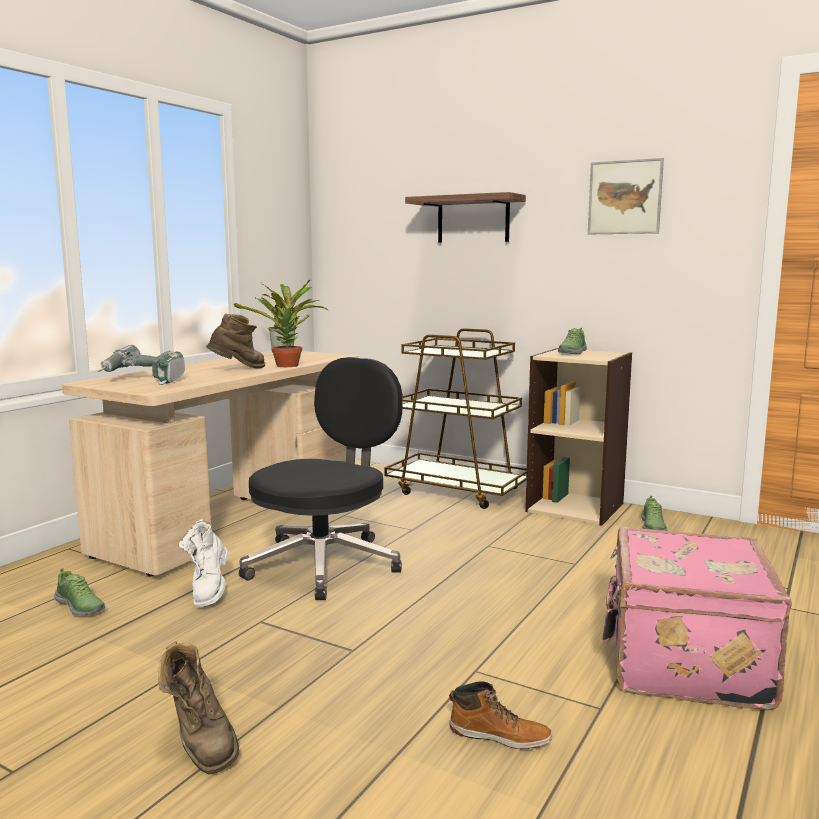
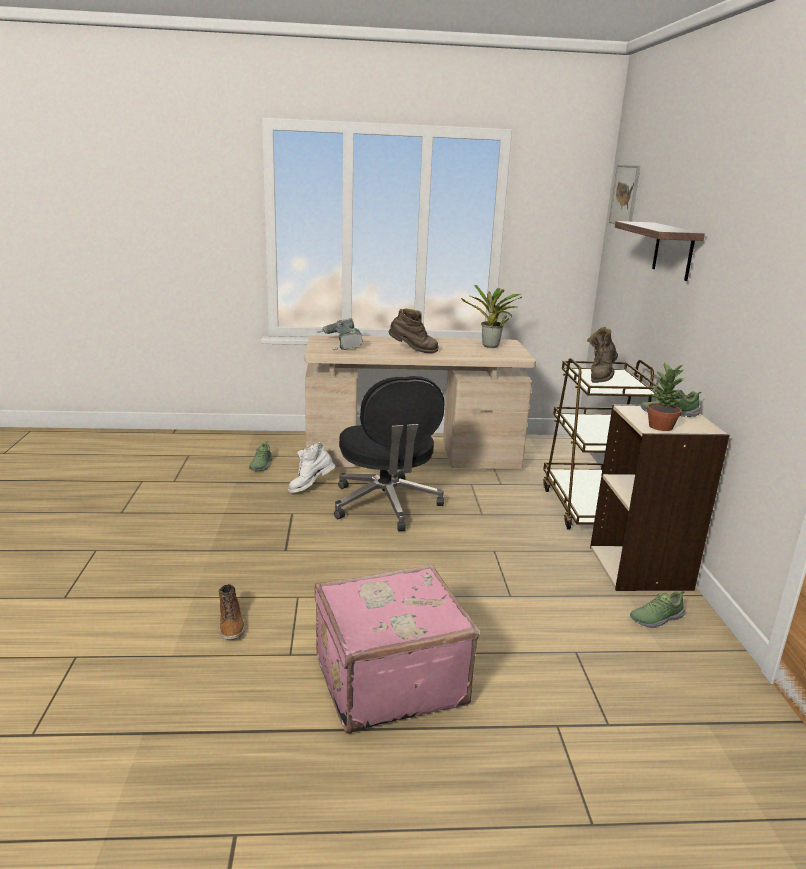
camera: 55 degrees right, 10 degrees up
(200, 743) = (166, 542): brown boot -> brown boot (601, 377)
(288, 365) = (451, 356): potted plant -> potted plant (661, 427)
(325, 564) = (386, 505): black office chair -> black office chair turned 75 degrees clockwise
(625, 197) = (762, 254): picture -> picture (625, 195)

